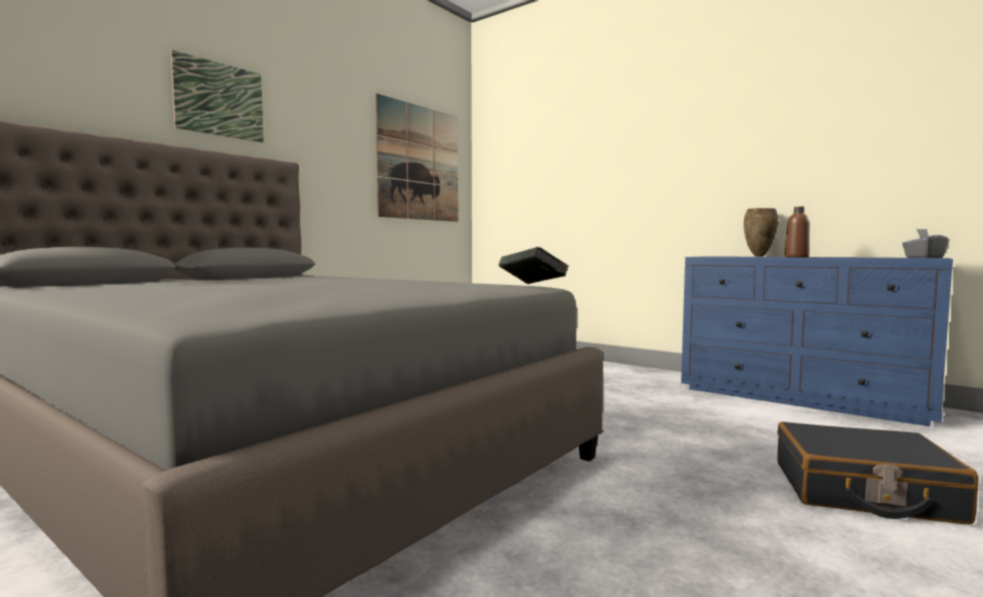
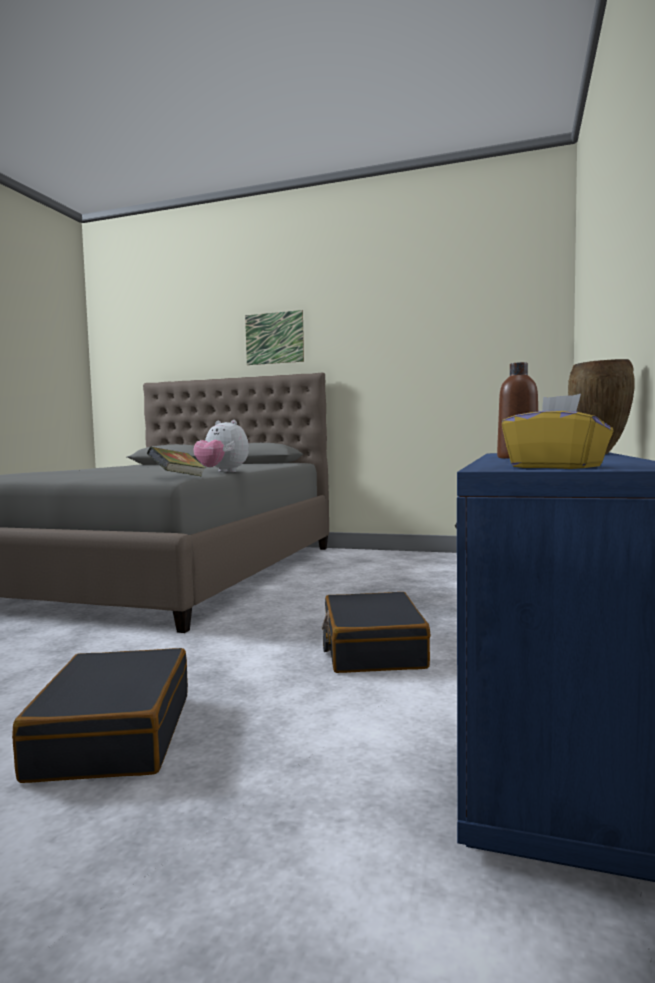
camera: 70 degrees right, 0 degrees up
(419, 163) = (474, 344): picture -> none
(452, 282) = (222, 472): none -> plush toy
(669, 408) = (372, 649): none -> black suitcase
(923, 257) = (556, 467): grey tissue box -> yellow tissue box

